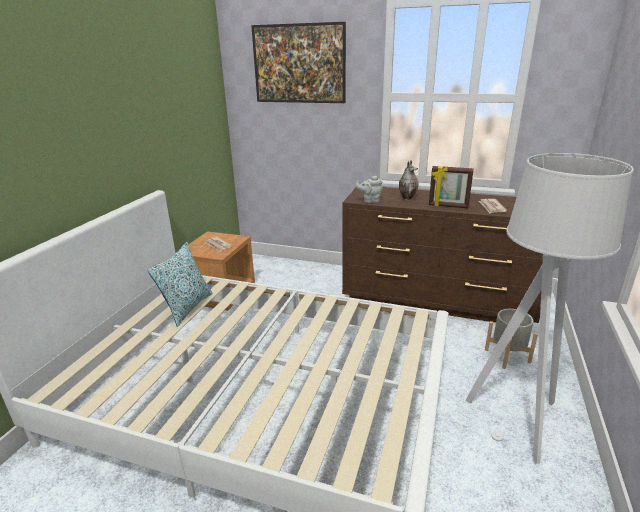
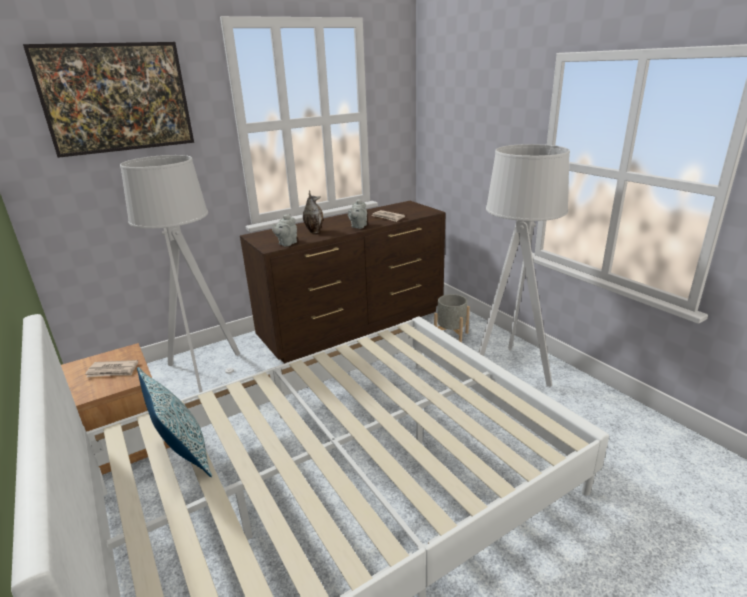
camera: 50 degrees left, 0 degrees up
(303, 277) = (203, 370): none -> grey floor lamp
(448, 206) = (358, 226): picture frame -> grey teapot

